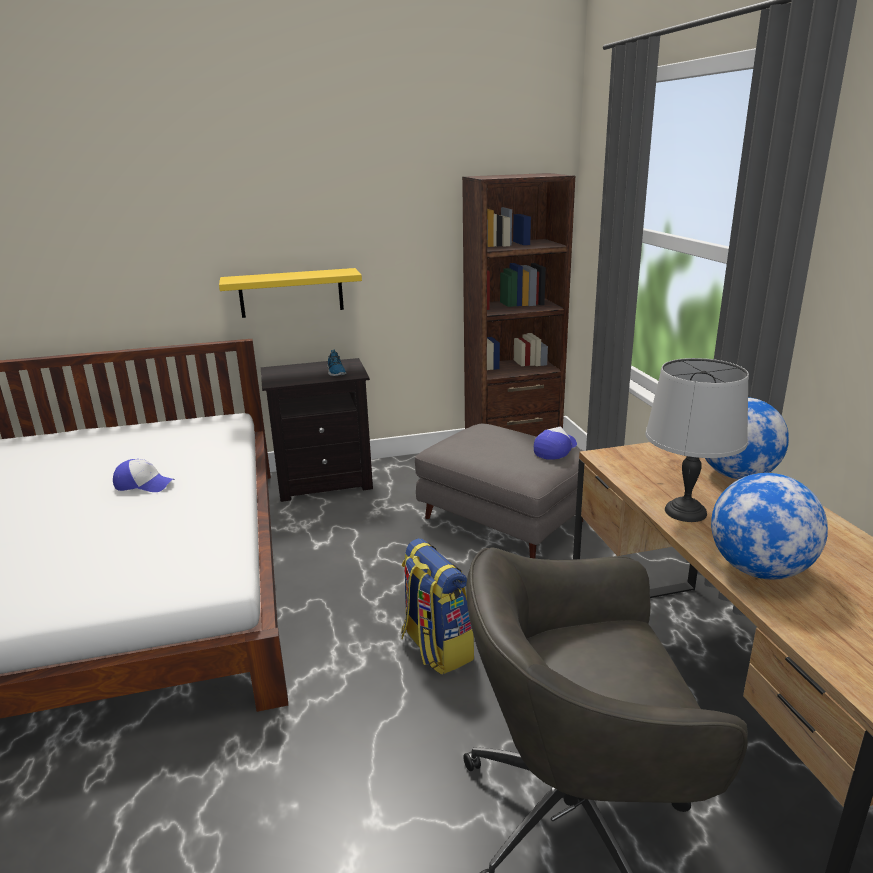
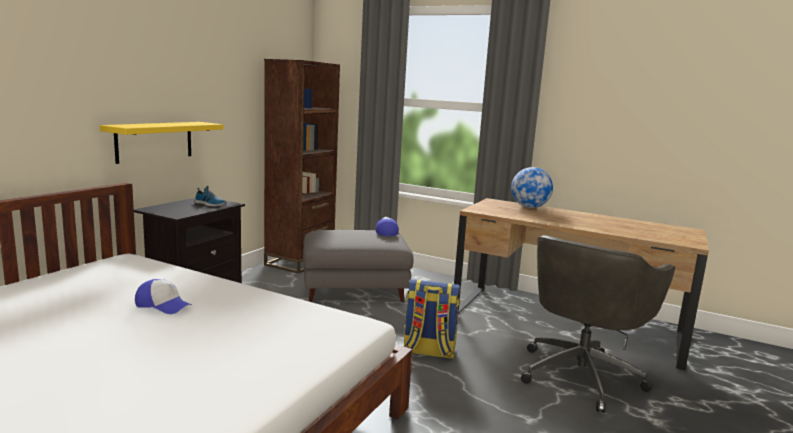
camera: 50 degrees left, 10 degrees down
(144, 484) = (163, 305): cap -> cap turned 60 degrees clockwise
(684, 512) = (545, 219): grey table lamp -> none
(759, 570) = (602, 228): globe -> none

